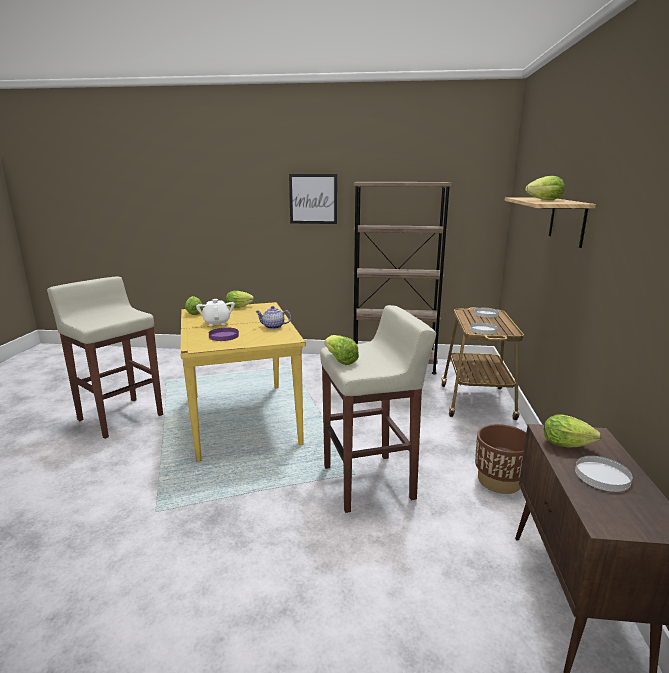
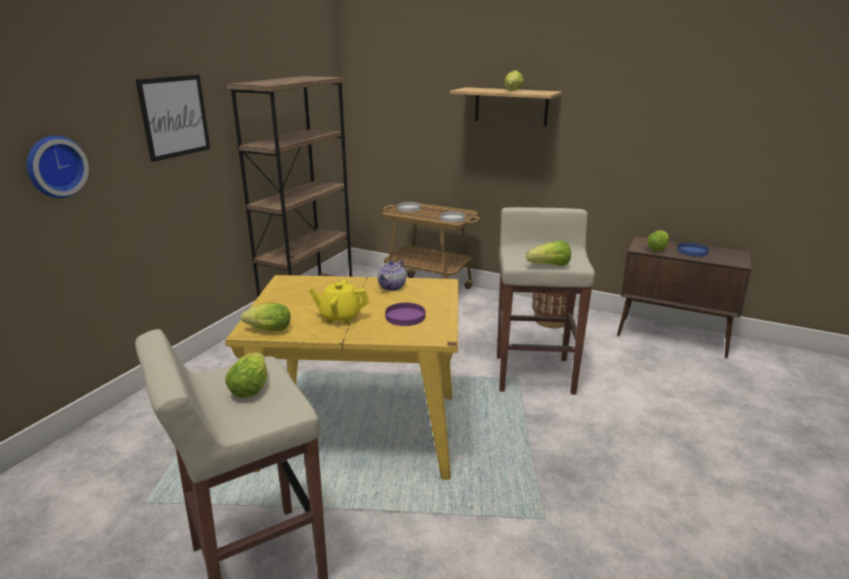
camera: 70 degrees left, 5 degrees up
(217, 323) = (340, 317): white teapot -> yellow teapot
(233, 214) = (55, 166): none -> wall clock
(240, 307) = (273, 297): lettuce -> lettuce (252, 387)
(602, 476) = (692, 251): white plate -> blue plate

